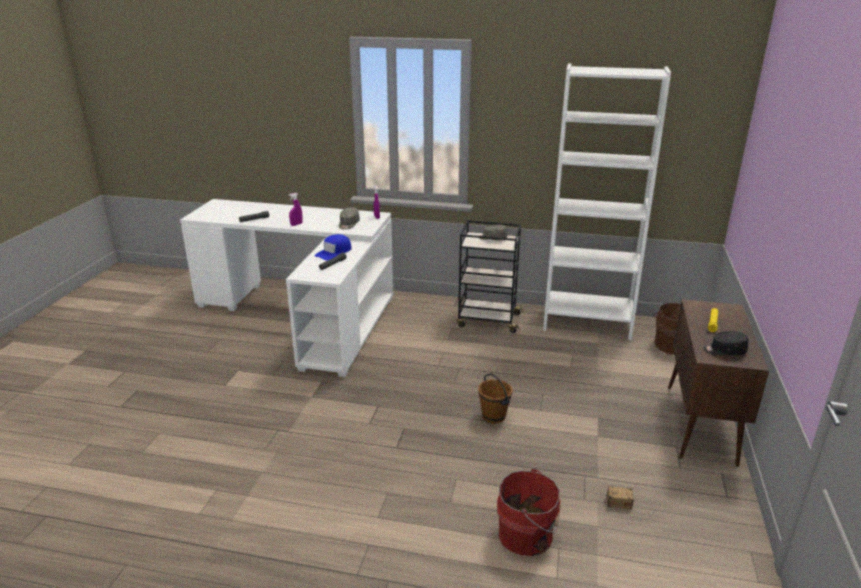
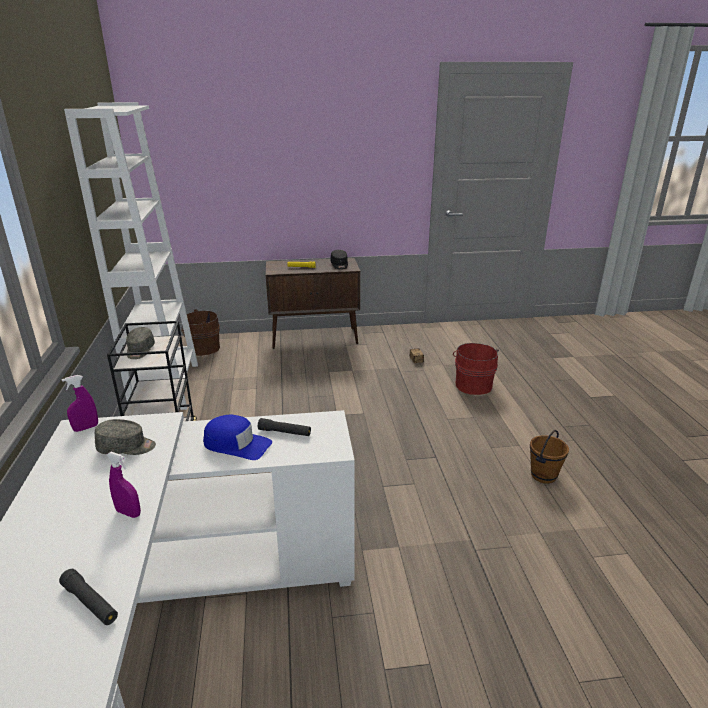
camera: 110 degrees left, 0 degrees up
(493, 416) = (356, 415): brown bucket -> brown bucket (544, 476)

